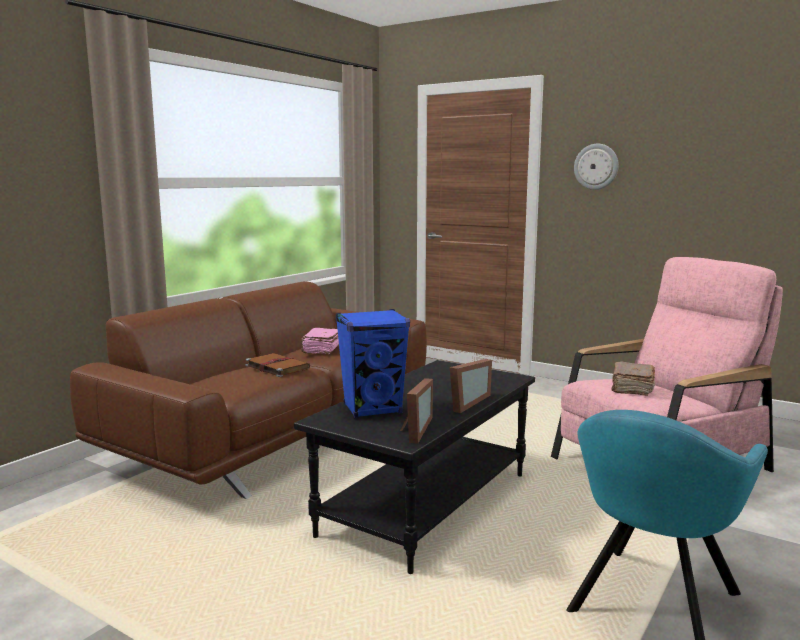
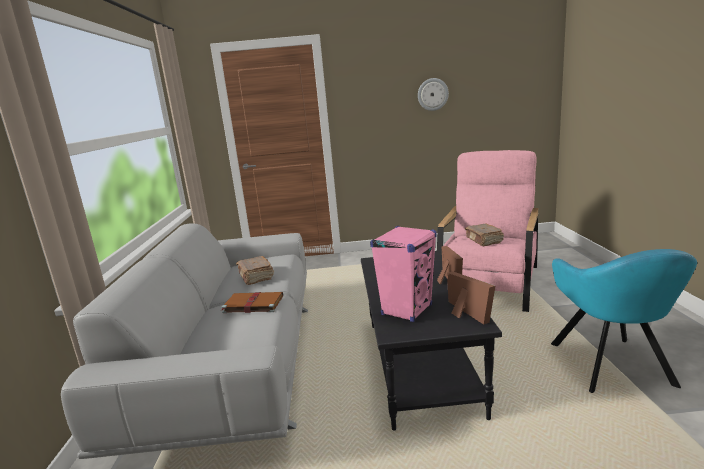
camera: 35 degrees left, 5 degrees up
(277, 435) = (235, 363): brown sofa -> grey sofa
(322, 349) = (256, 277): pink book -> brown book
(373, 409) = (407, 310): blue speaker -> pink speaker
(596, 166) = (368, 100): wall clock -> wall clock (432, 94)

